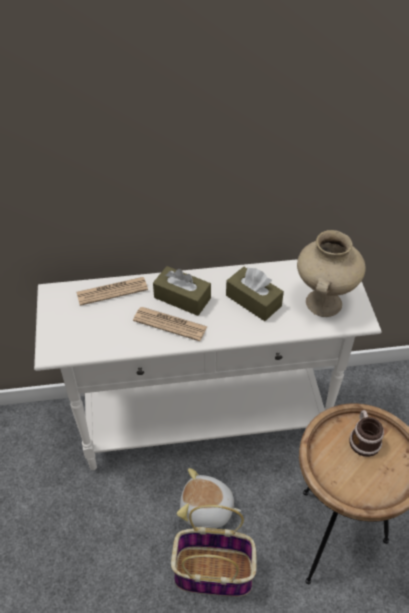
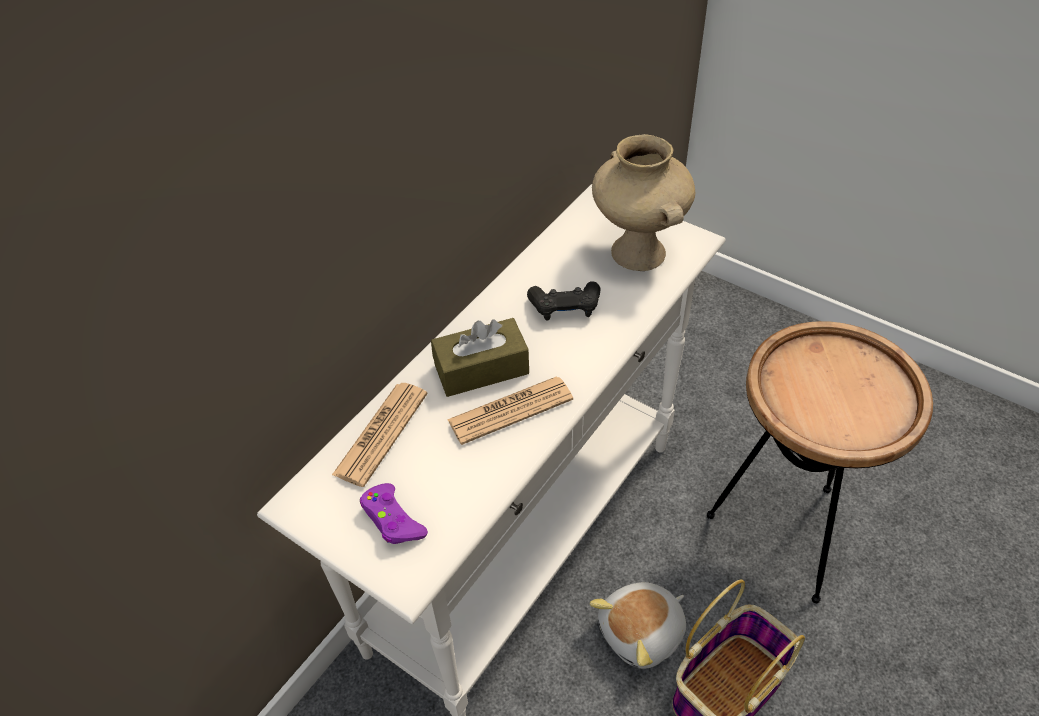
camera: 45 degrees left, 0 degrees up
(73, 327) = (392, 520): none -> purple game controller
(253, 301) = (565, 307): brown tissue box -> black game controller
(363, 439) = (813, 370): mug -> none

